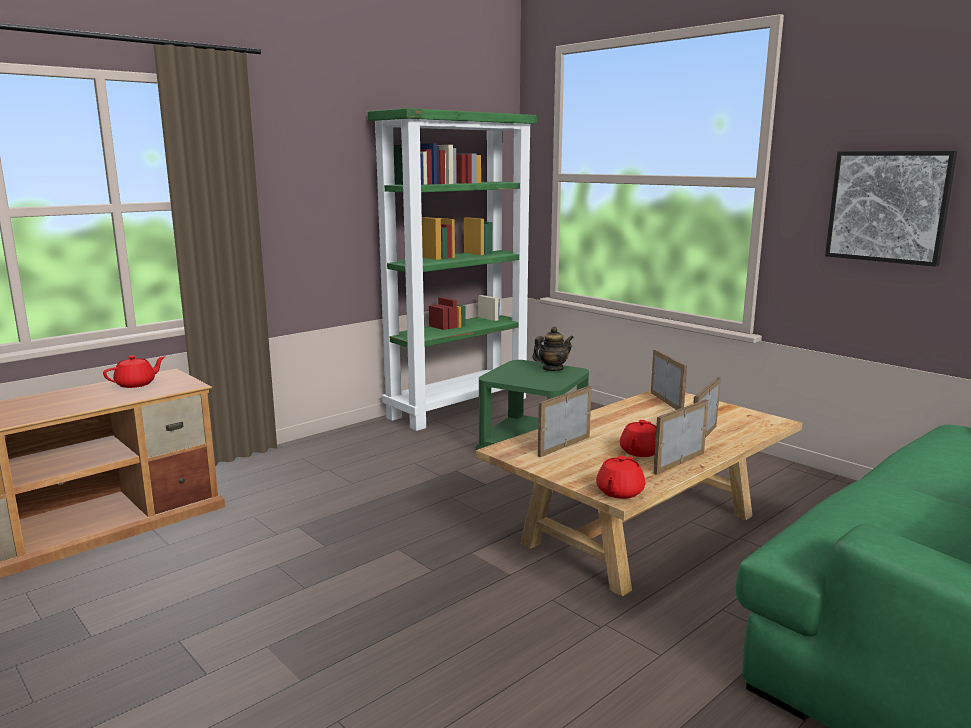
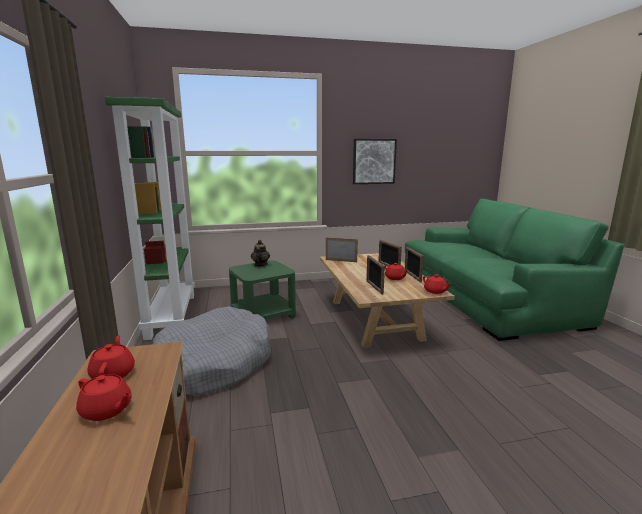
camera: 60 degrees left, 0 degrees up
(79, 398) = (107, 410): none -> red teapot
(371, 466) = (214, 364): none -> grey dog bed

